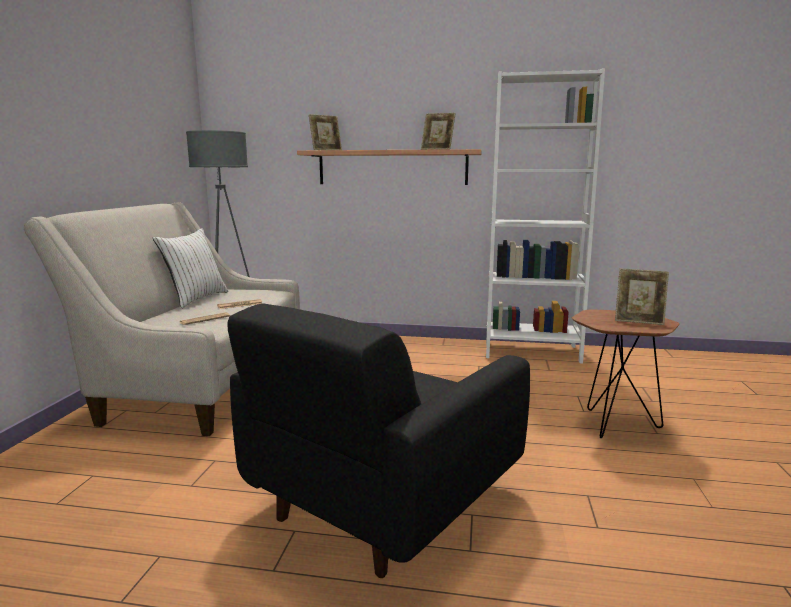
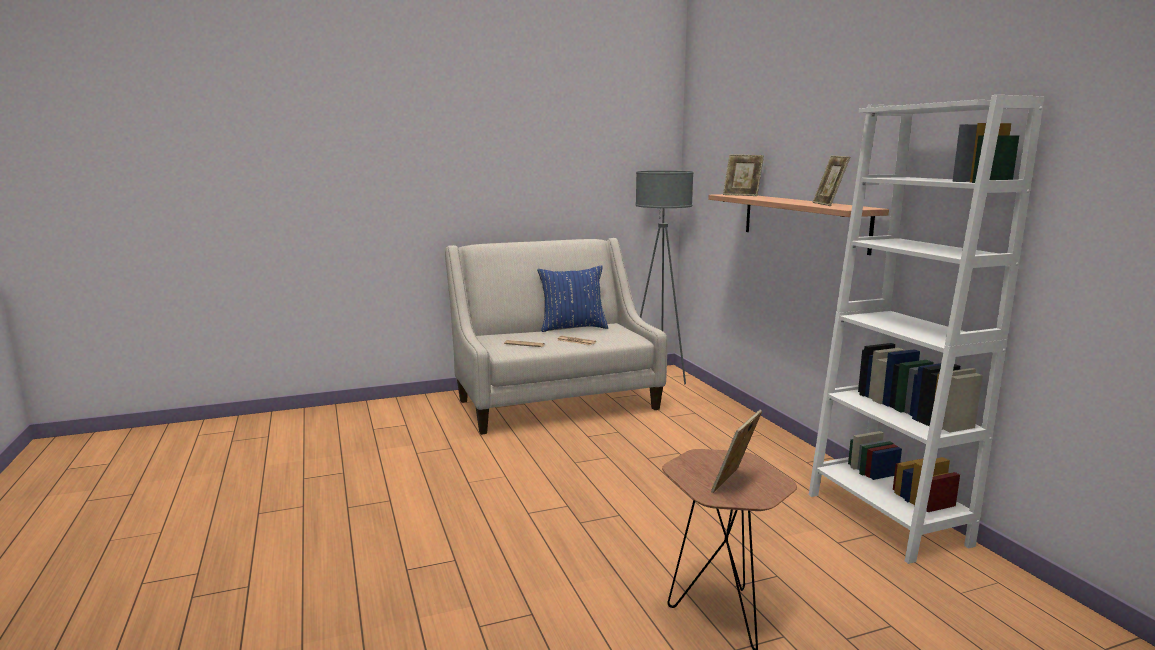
camera: 60 degrees right, 0 degrees up
(196, 299) = (572, 328): white pillow -> blue pillow
(381, 501) = (446, 518): black armchair -> none
(638, 321) = (734, 483): picture frame -> picture frame turned 45 degrees clockwise

